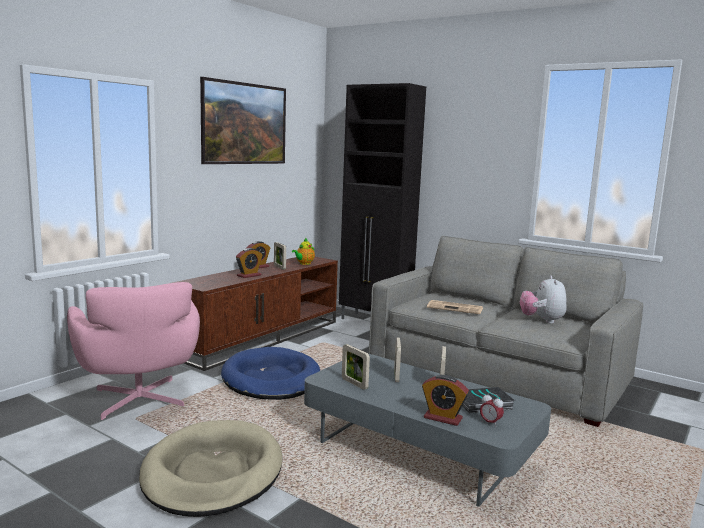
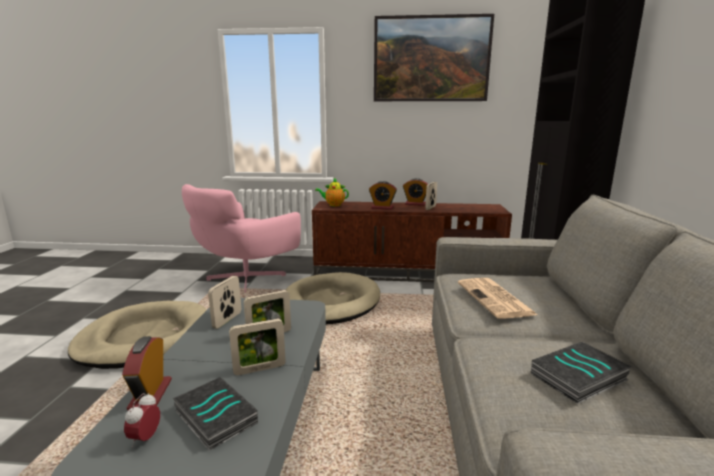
camera: 60 degrees right, 5 degrees up
(271, 379) = (330, 303): blue dog bed -> beige dog bed
(304, 263) = (464, 209): teapot -> teapot (333, 205)
(542, 320) = (579, 378): plush toy -> book

